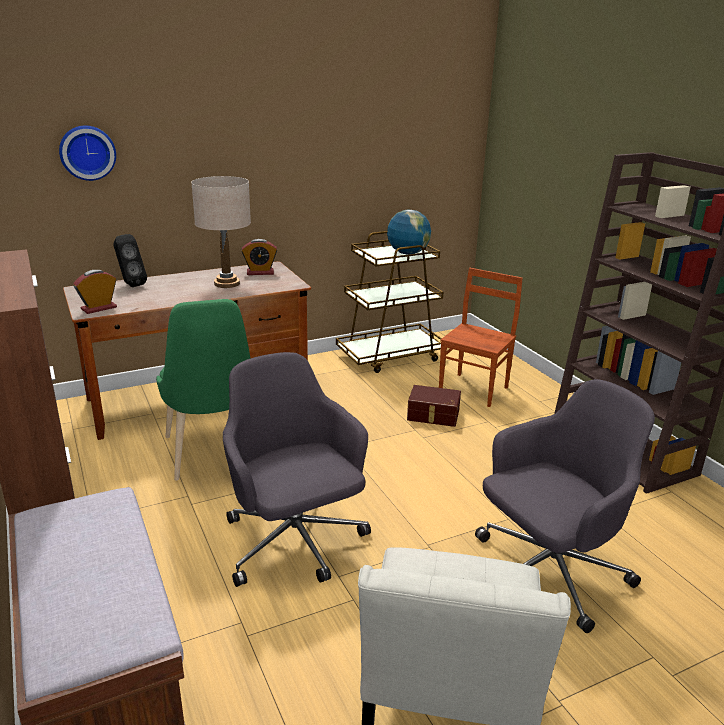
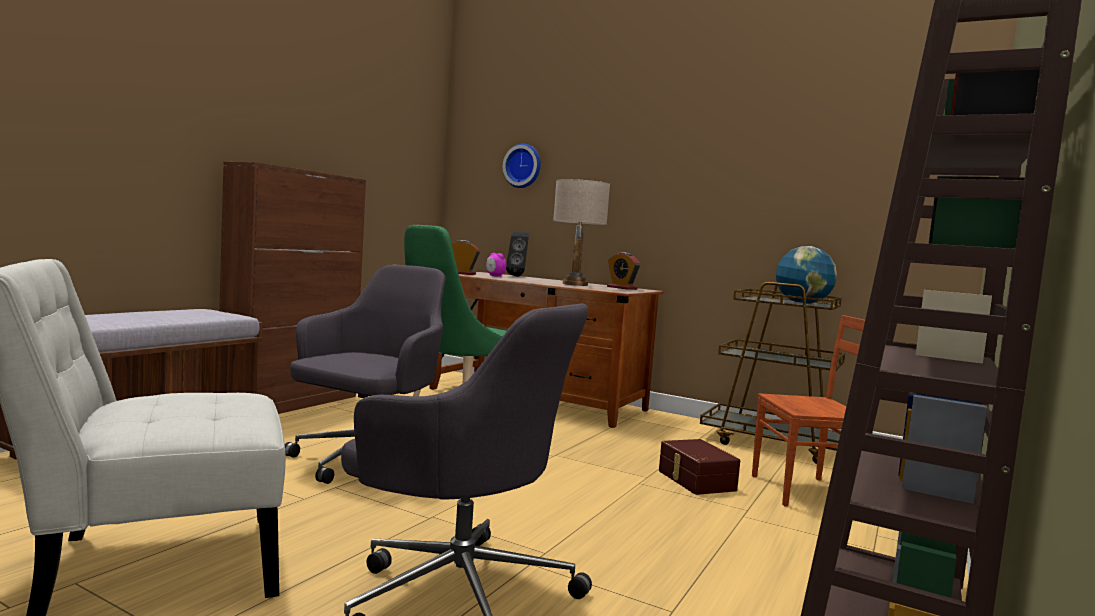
camera: 55 degrees right, 20 degrees down
(131, 297) = (495, 276): none -> alarm clock

